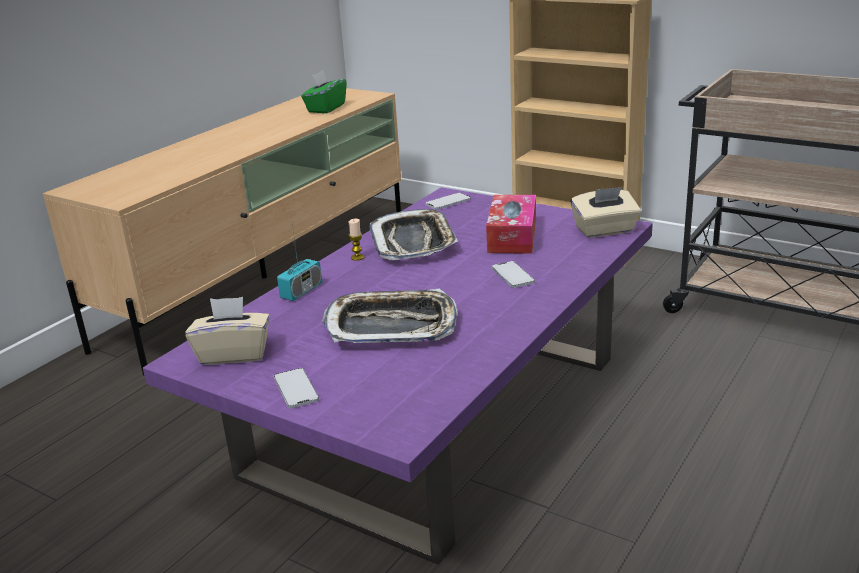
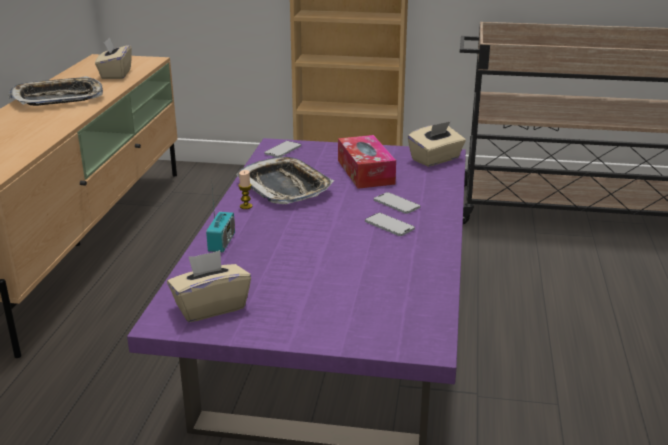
camera: 25 degrees left, 0 degrees up
(296, 389) = (300, 327): phone -> phone (389, 225)
(326, 108) = (115, 74): green tissue box -> beige tissue box
(391, 326) = (334, 259): tray -> tray (58, 98)

